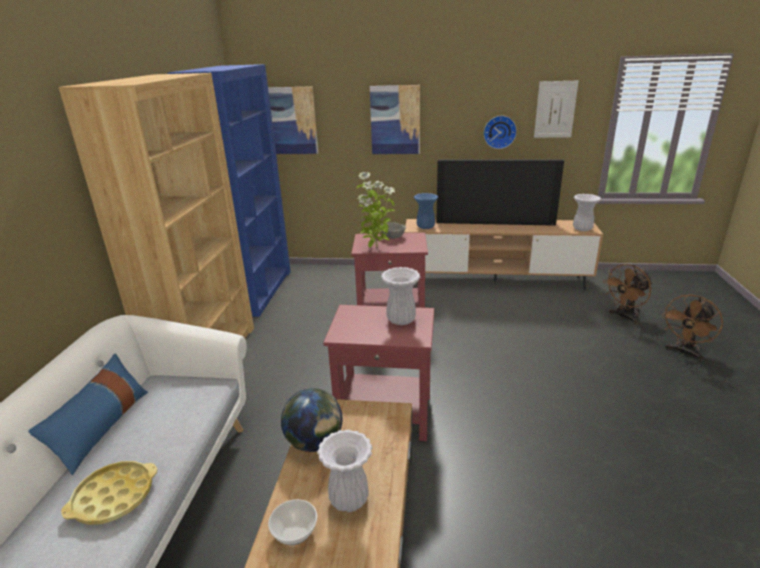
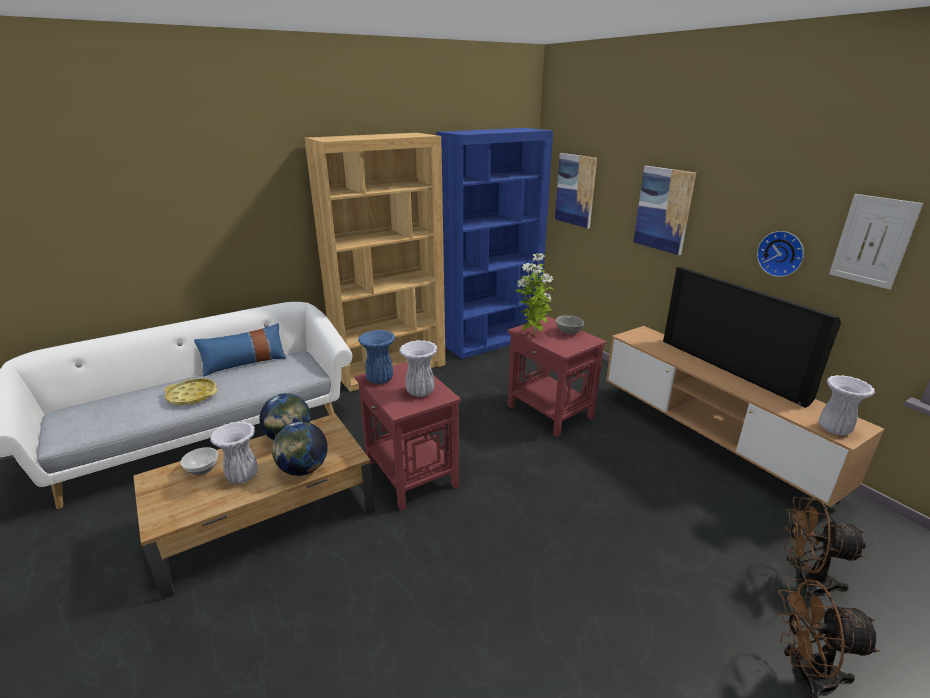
camera: 50 degrees right, 0 degrees up
(384, 450) = (303, 470): none -> globe
(425, 227) = (642, 340): blue vase -> blue vase (380, 379)

